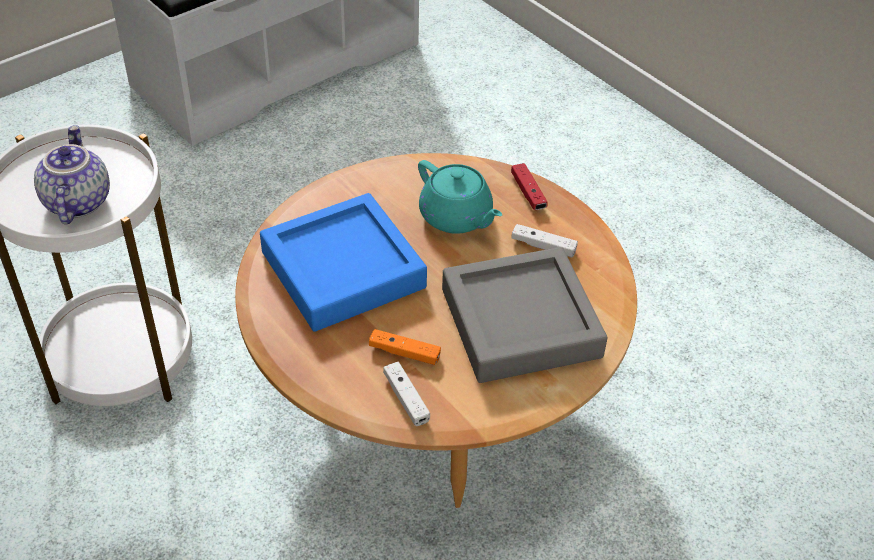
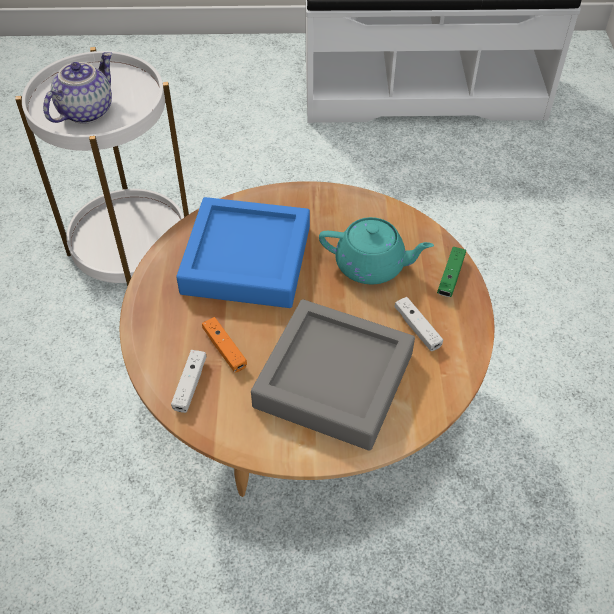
camera: 40 degrees right, 5 degrees up
(457, 217) = (372, 266): turquoise teapot -> turquoise teapot turned 75 degrees counterclockwise
(528, 193) = (450, 277): red game controller -> green game controller

